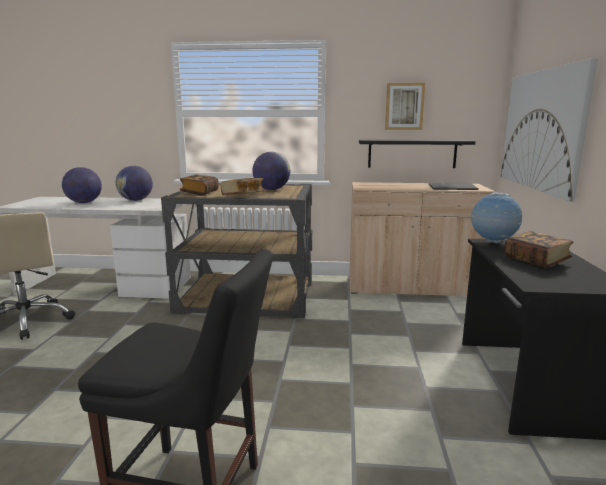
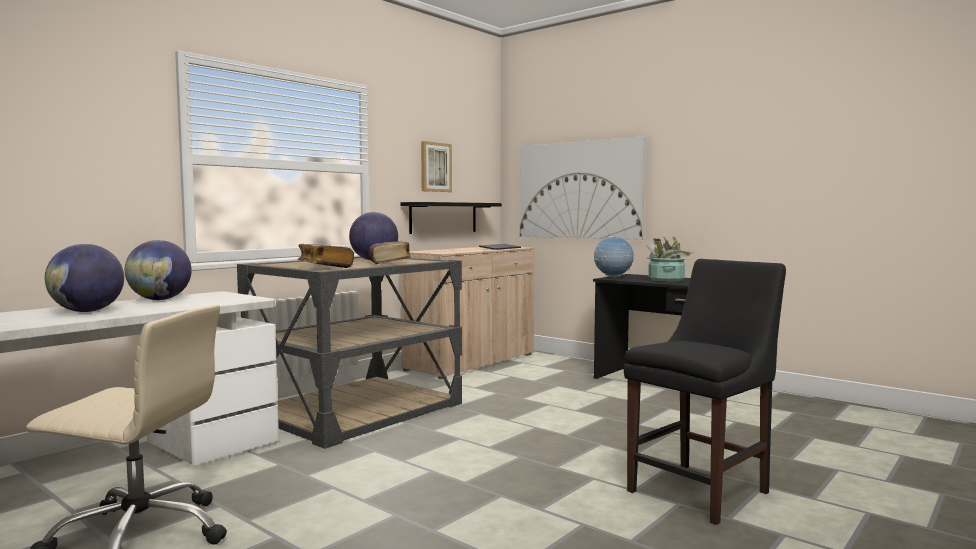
camera: 55 degrees left, 10 degrees down
(536, 260) = (666, 280): book -> potted plant

